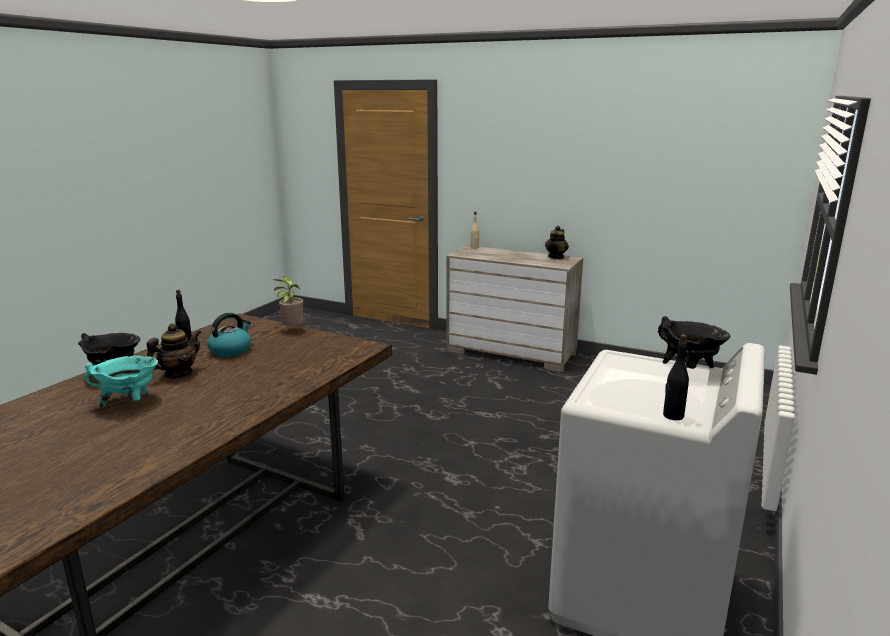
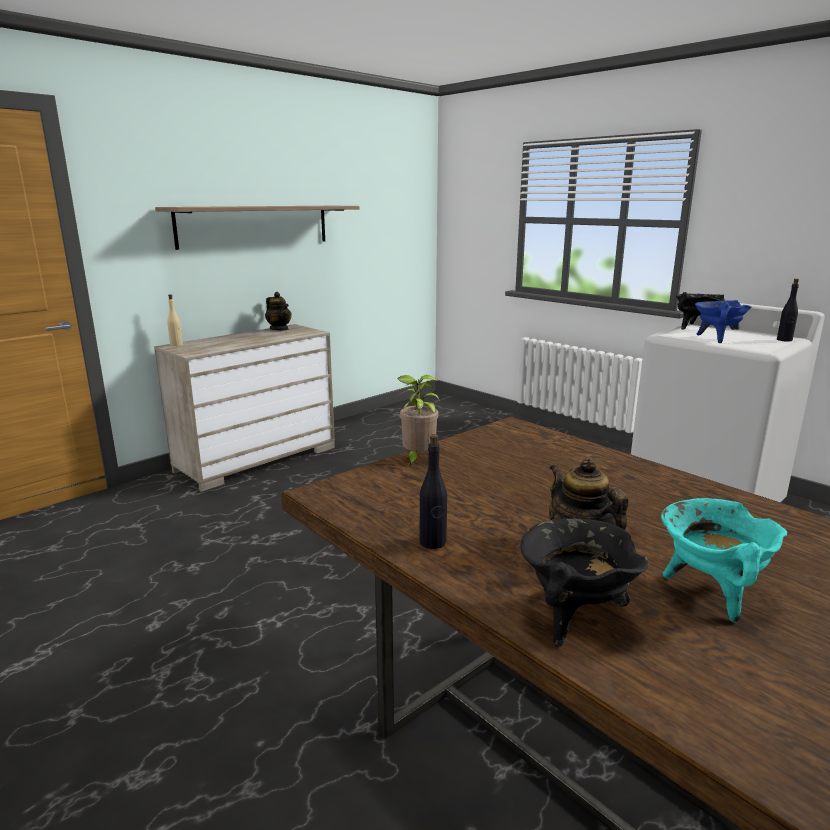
camera: 70 degrees left, 0 degrees up
(231, 350) = (483, 504): kettle -> none
(561, 168) = (255, 225): none -> shelf
(626, 378) = (716, 338): none -> blue cooking pot

